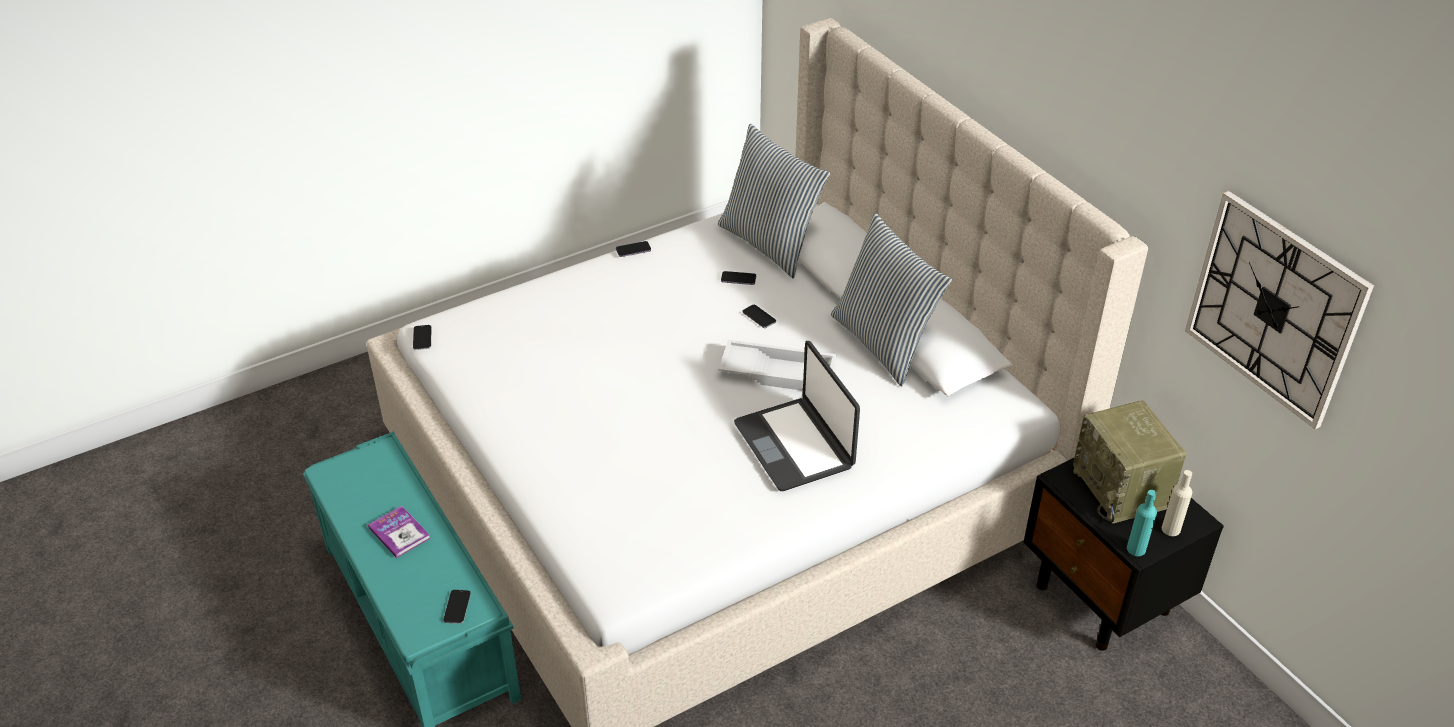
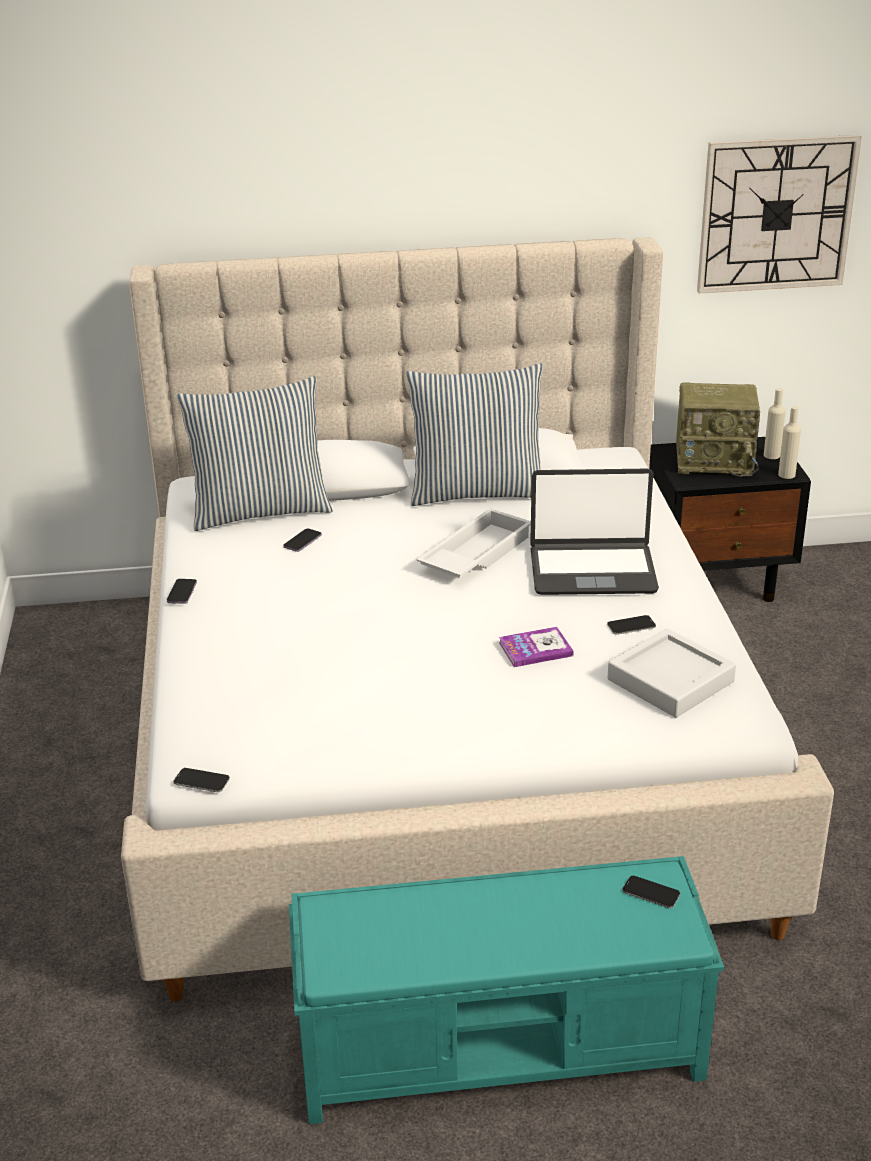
camera: 65 degrees left, 10 degrees down
(399, 533) = (494, 920): book -> book (535, 649)
(651, 531) = (670, 680): none -> grey tray
(759, 317) = (377, 544): phone -> phone (631, 626)
(1136, 549) = (786, 474): turquoise bottle -> beige bottle

